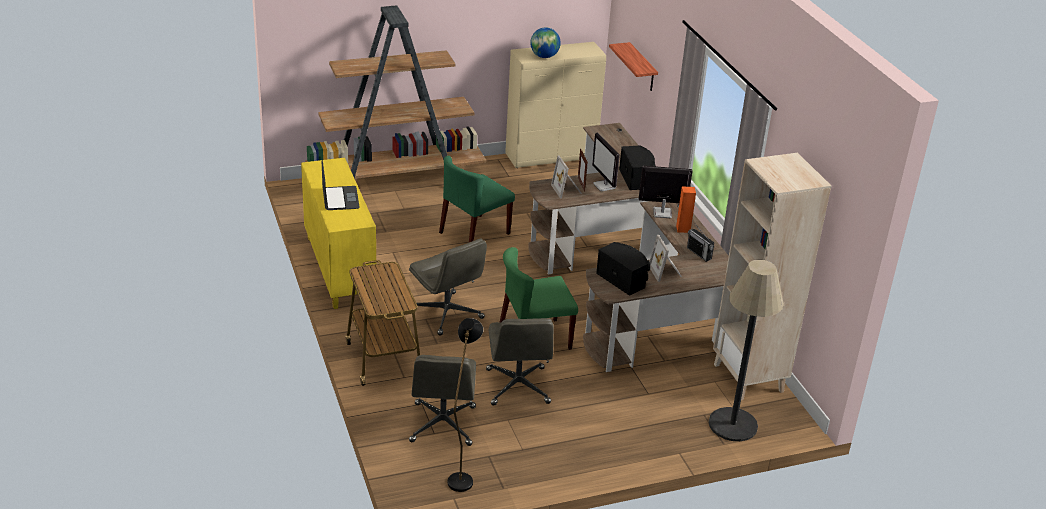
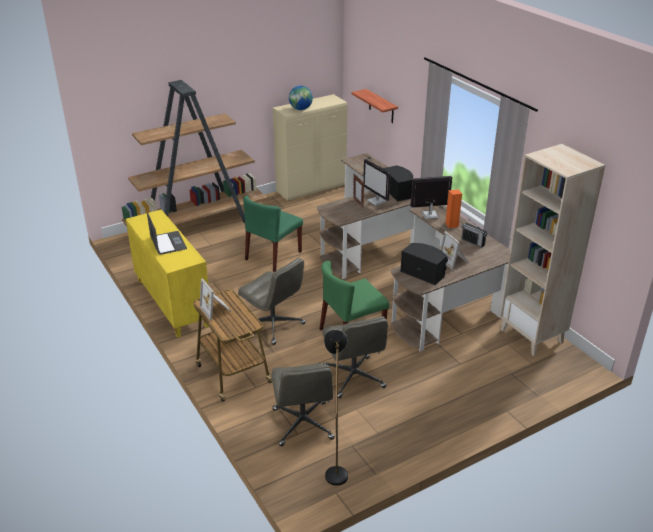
camera: 10 degrees left, 0 degrees up
(567, 190) = (349, 208): picture frame -> picture frame (216, 310)
(733, 425) = (537, 378): floor lamp -> none

